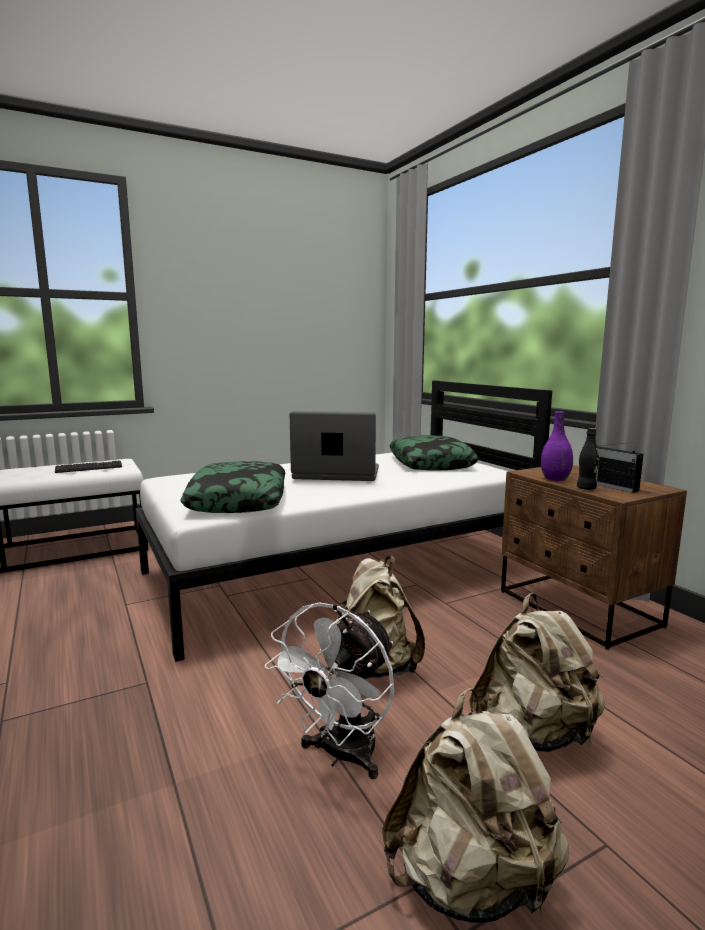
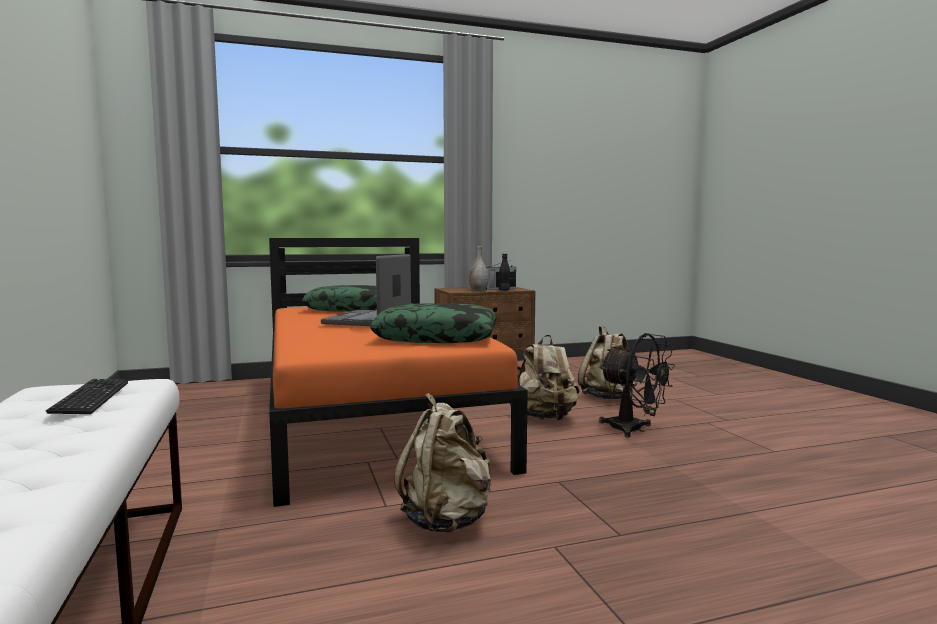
camera: 80 degrees left, 5 degrees down
(341, 570) = (371, 417): white bed -> orange bed
(341, 756) = (634, 430): white fan -> black fan
(471, 881) = (702, 416): beige backpack -> beige backpack (447, 520)
(555, 479) = (478, 291): purple vase -> grey vase

